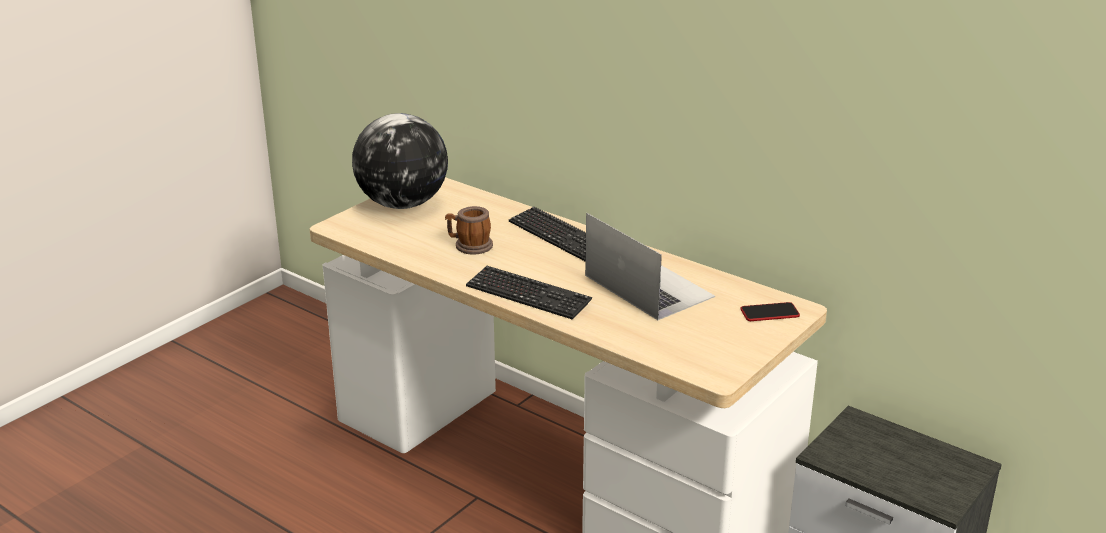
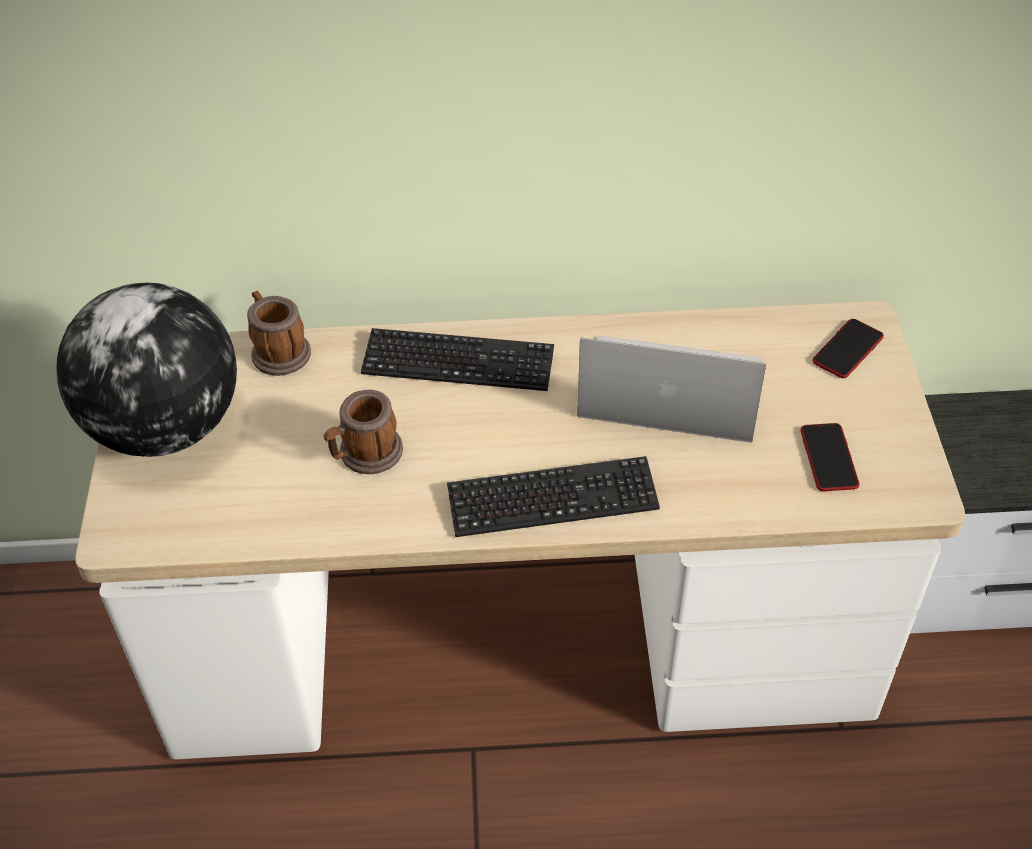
camera: 40 degrees left, 20 degrees up
(485, 200) = (278, 351): none -> mug
(689, 342) = (828, 458): none -> phone

